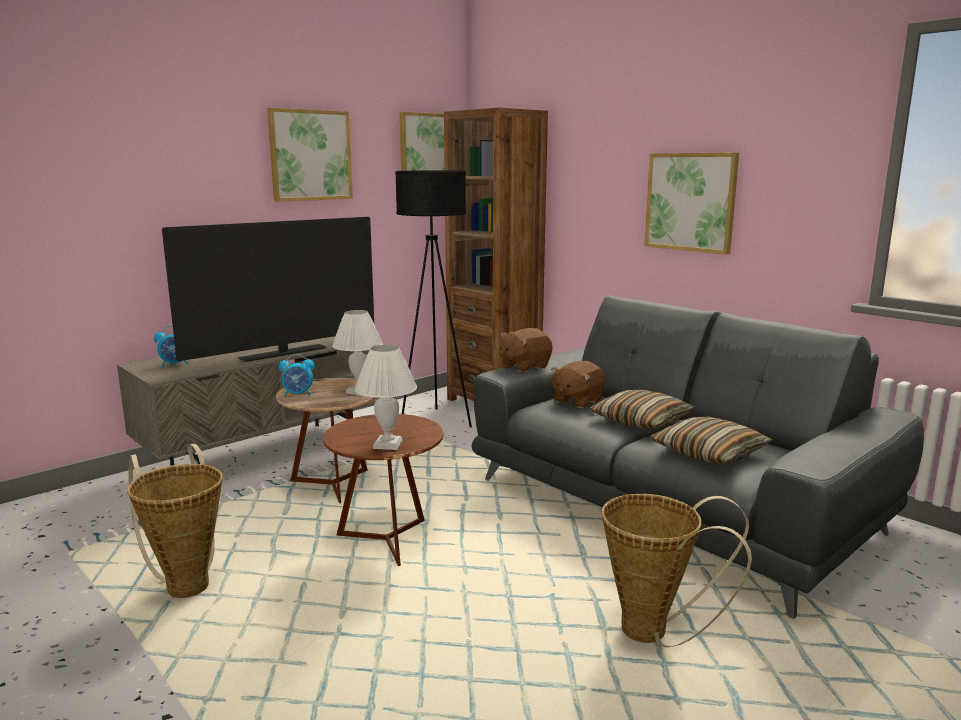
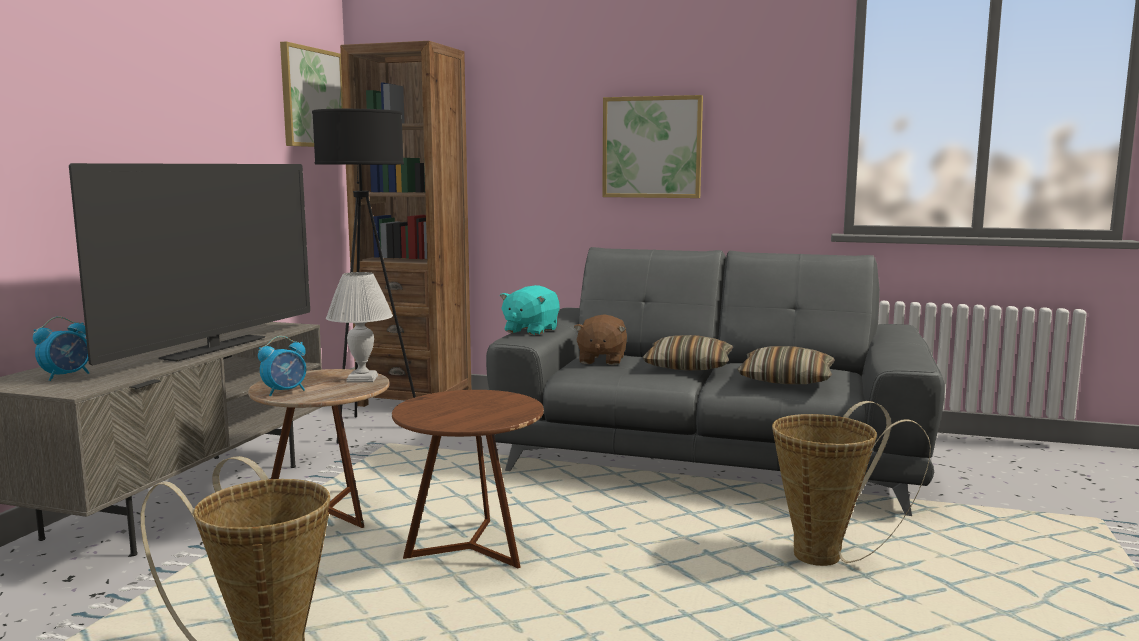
camera: 30 degrees left, 5 degrees down
(310, 155) = (190, 86): picture -> none
(387, 444) = (494, 416): white table lamp -> none
(524, 366) = (530, 330): brown plush toy -> turquoise plush toy

